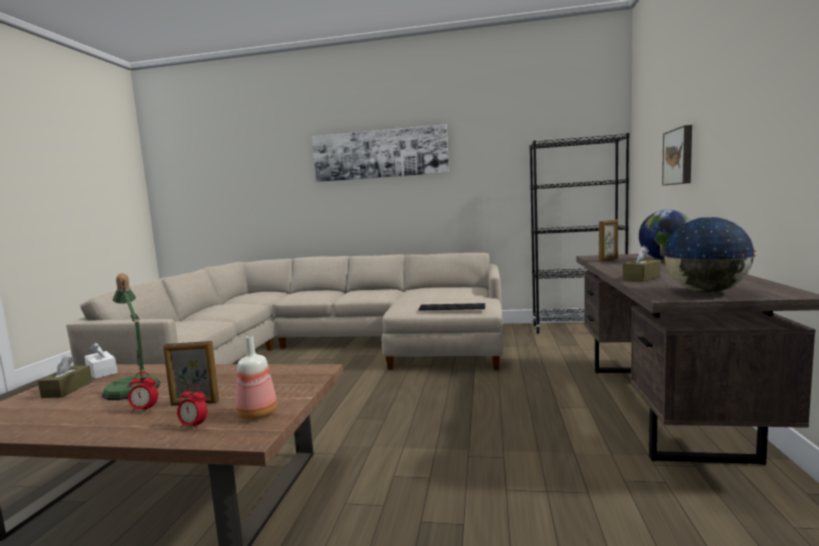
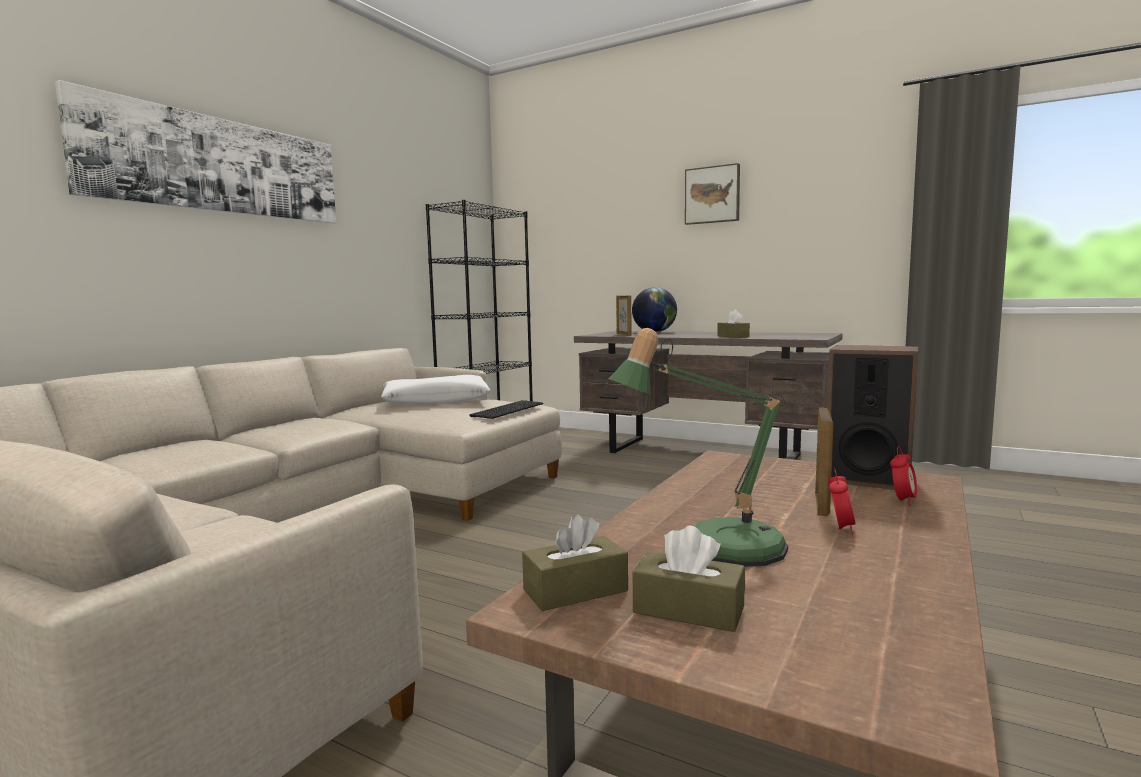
camera: 70 degrees left, 0 degrees up
(102, 372) = (575, 590): white tissue box -> brown tissue box
(258, 414) = (867, 478): bottle -> speaker
(451, 292) = (436, 401): none -> white pillow
(679, 156) = (619, 242): picture -> picture (712, 195)
(705, 292) = (804, 336): globe -> none

